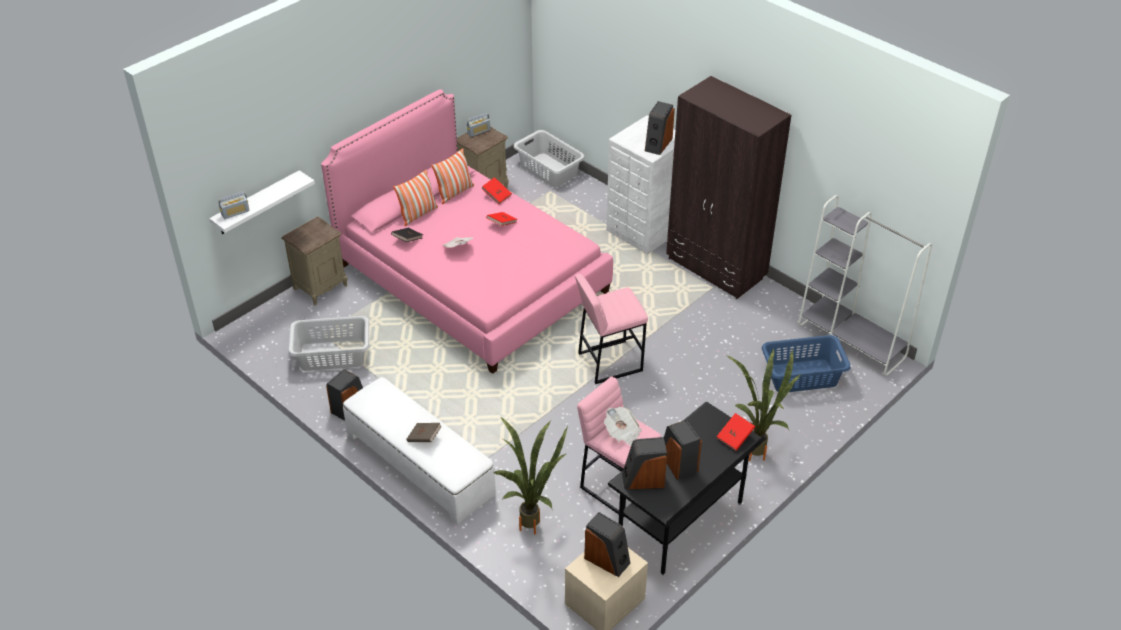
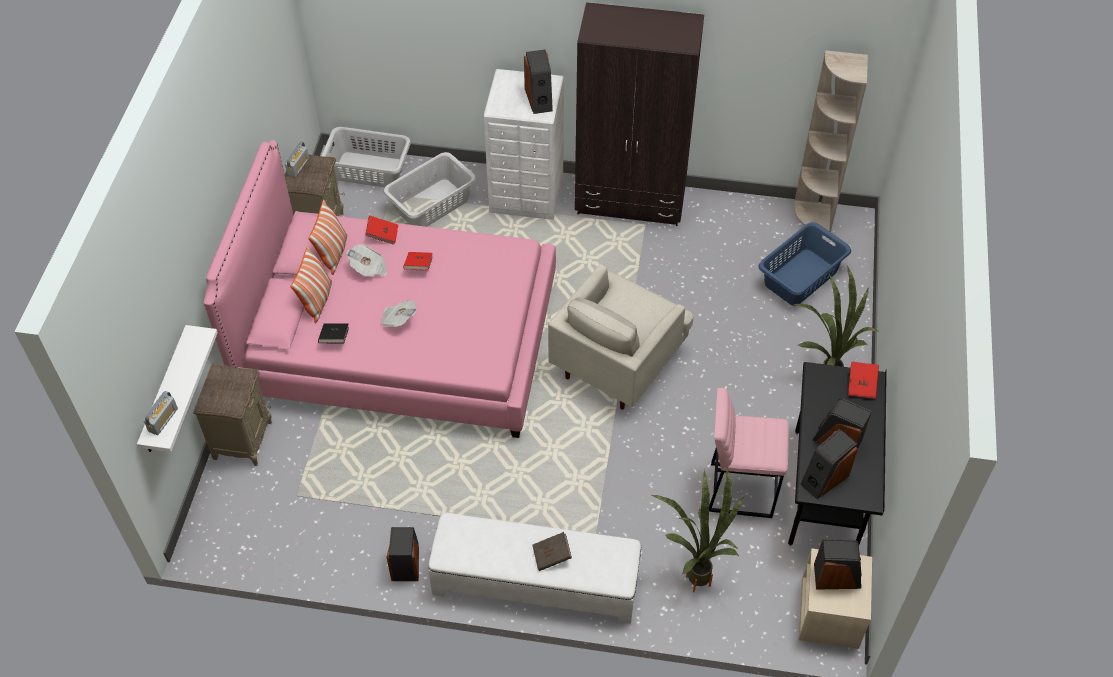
camera: 35 degrees left, 10 degrees up
(332, 355) = (331, 513): grey laundry basket -> grey laundry basket (431, 204)
(608, 362) = (619, 361): pink stool -> beige armchair
(622, 433) = (756, 440): newspaper -> newspaper (369, 268)
(851, 343) = (813, 218): grey clothes rack -> beige bookcase

